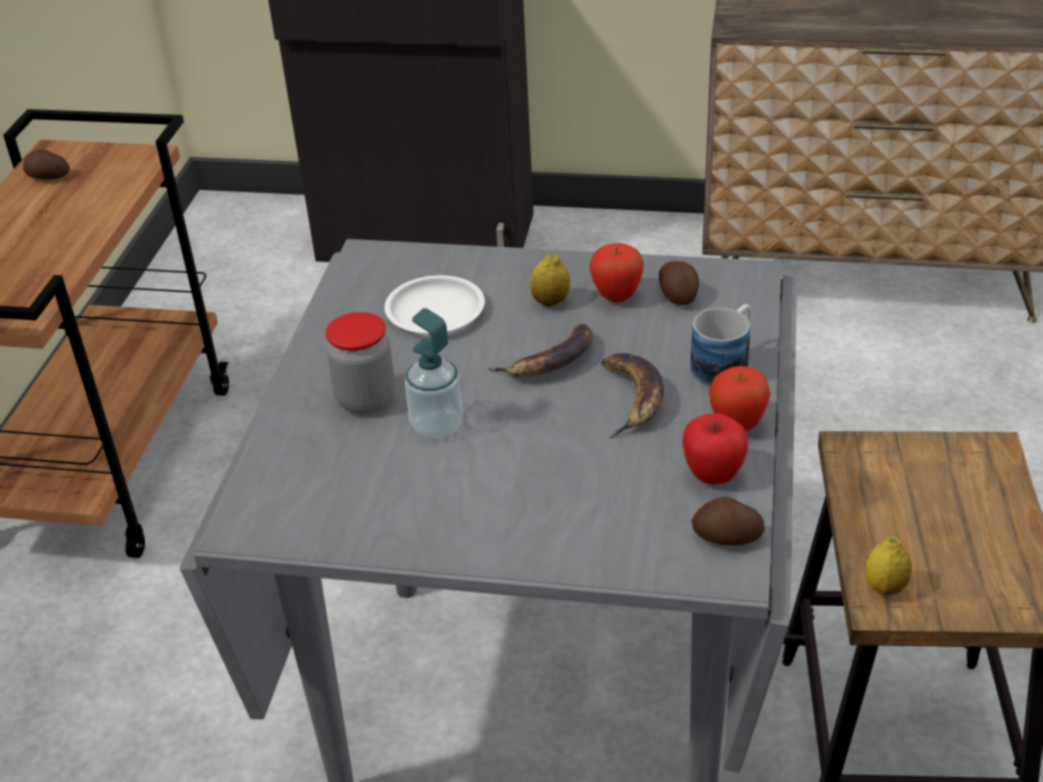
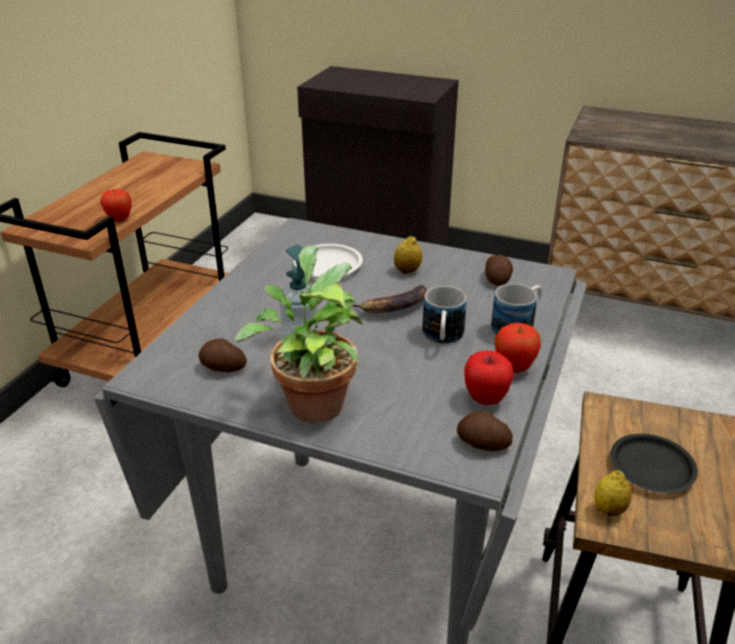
camera: 10 degrees right, 5 degrees down
(48, 177) = (138, 170): potato -> potato (223, 368)
(366, 400) = (260, 311): jar -> none
(491, 520) = (313, 401): none -> potted plant
(616, 297) = (453, 274): apple -> apple (119, 219)
(631, 399) = (442, 338): banana -> mug
(926, 522) = (652, 468): none -> black plate

